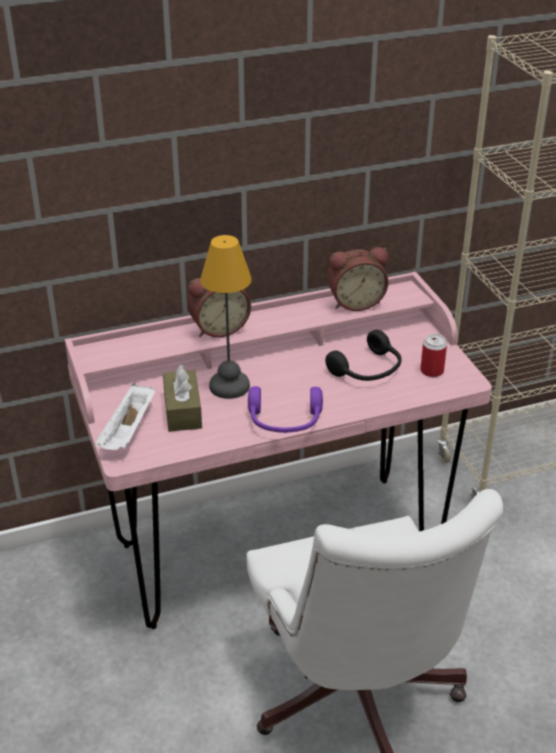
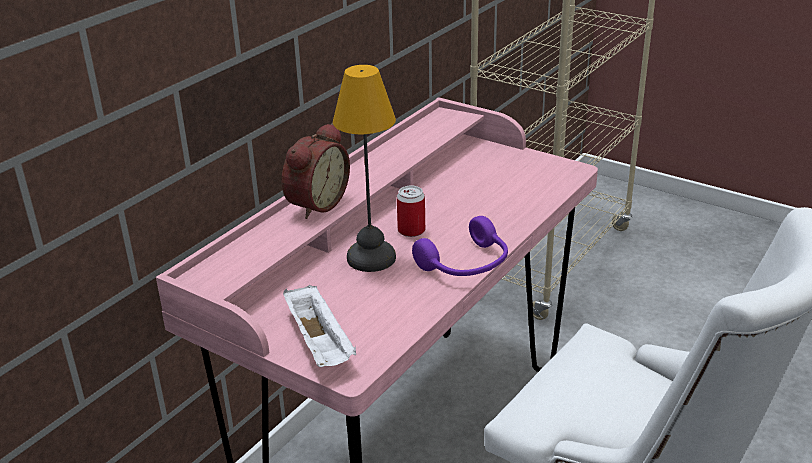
camera: 35 degrees left, 5 degrees down
(182, 411) = (353, 299): brown tissue box -> none
(355, 302) = (417, 138): alarm clock -> none
(368, 370) = (482, 194): black headphones -> none
(432, 371) = (535, 174): can -> can (411, 230)

